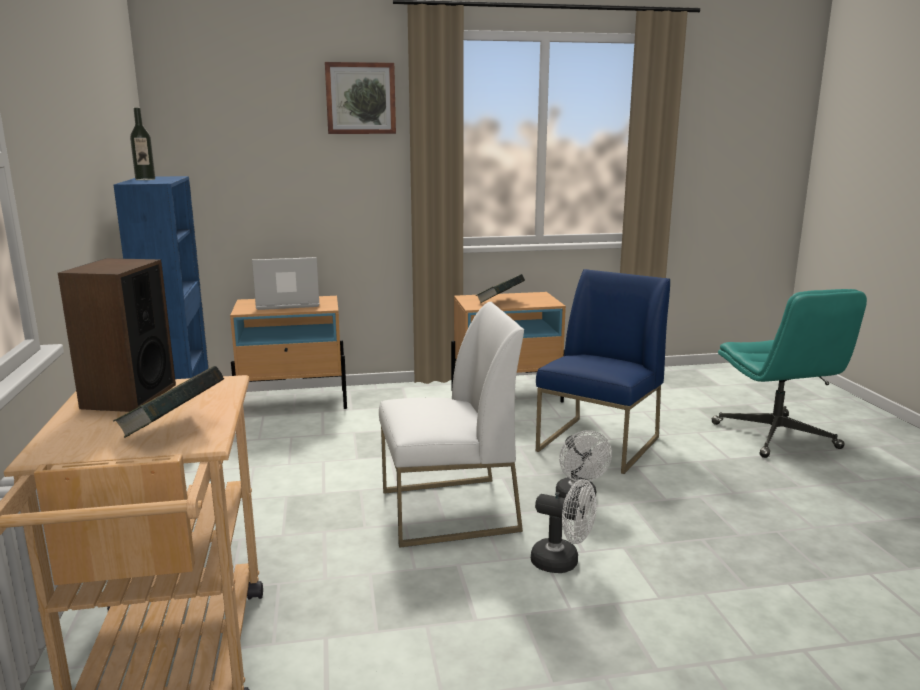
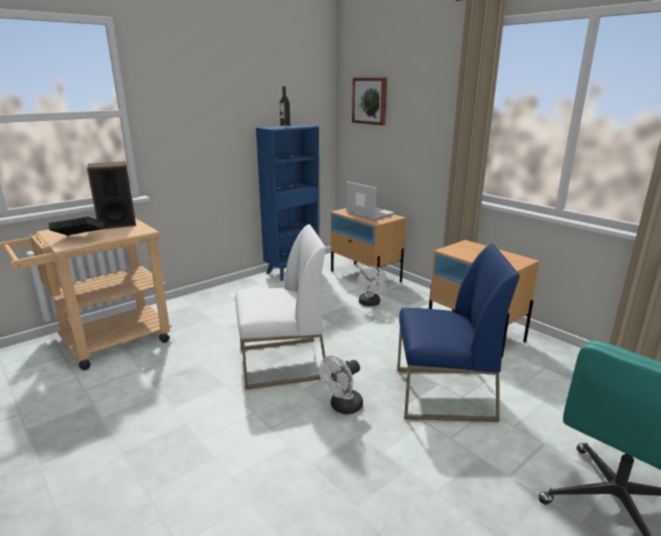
camera: 60 degrees right, 5 degrees up
(360, 98) = (438, 77): picture -> picture (370, 101)
(448, 511) = (281, 363): white chair -> white chair turned 60 degrees counterclockwise
(500, 302) = (474, 254): book -> none
(562, 562) = (250, 423): white fan -> white fan (370, 303)

